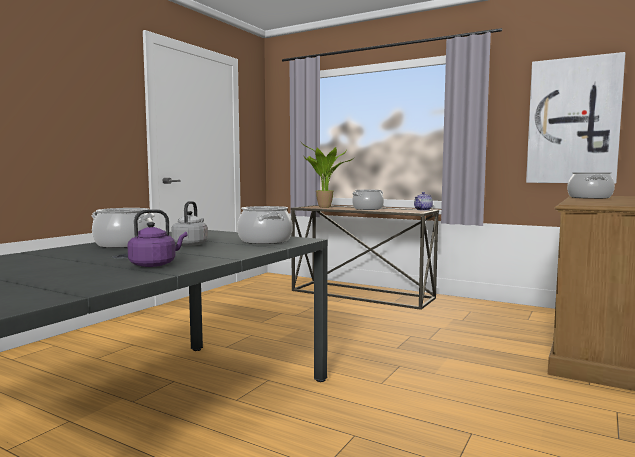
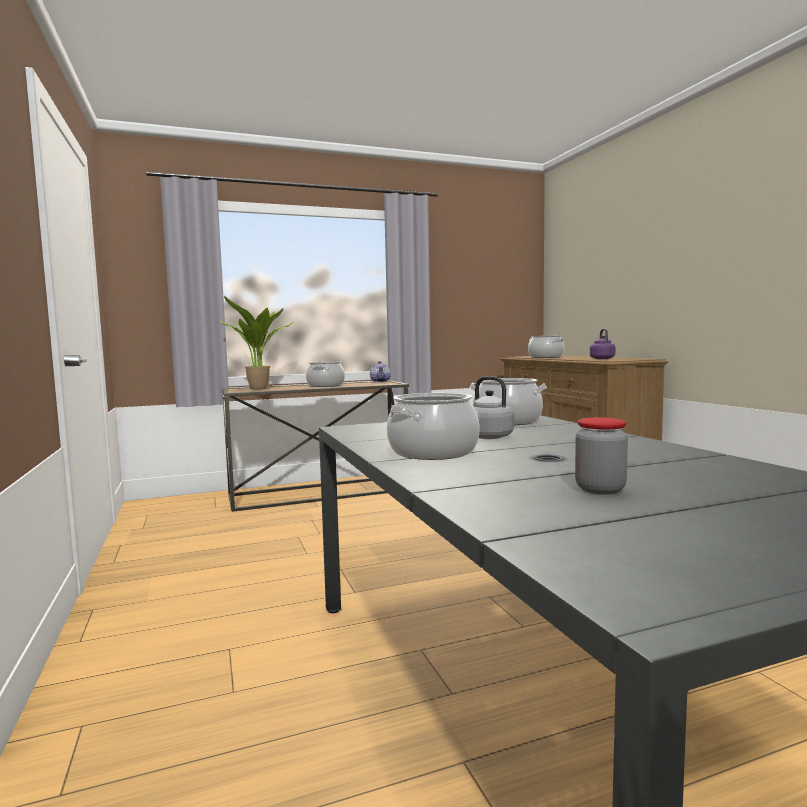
camera: 50 degrees left, 0 degrees up
(33, 266) = (600, 489): none -> jar
(155, 264) = (643, 454): purple kettle -> purple kettle (601, 359)
(573, 121) = (490, 290): picture -> none

